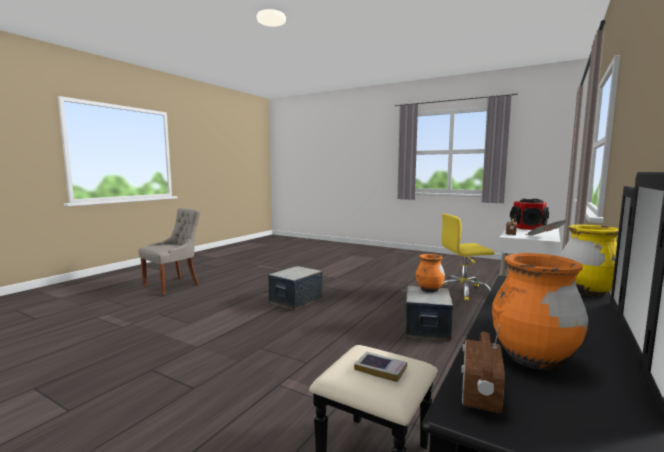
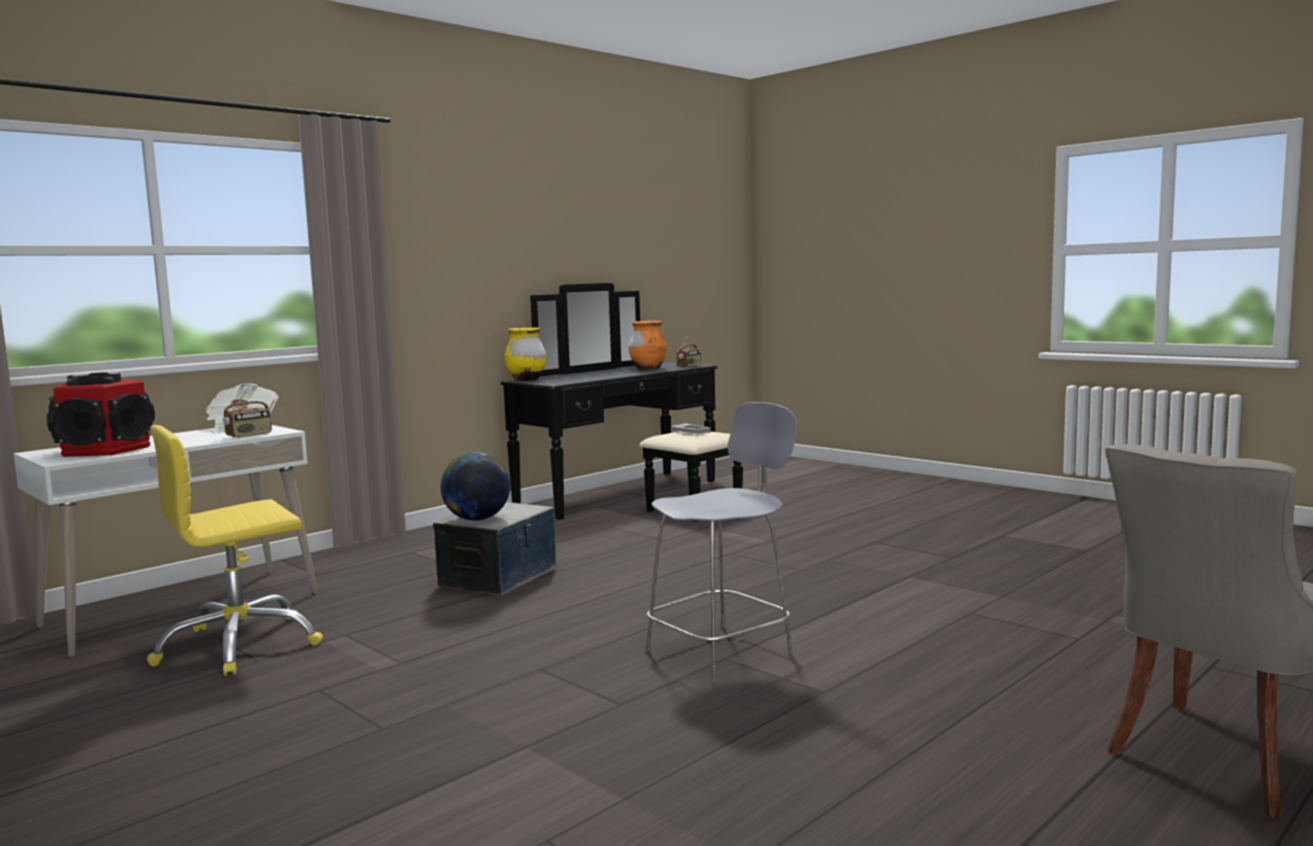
camera: 165 degrees left, 0 degrees up
(295, 300) = (723, 651): storage box -> grey chair
(429, 290) = (477, 519): orange vase -> globe
(463, 291) = (239, 646): yellow office chair -> yellow office chair turned 135 degrees clockwise

